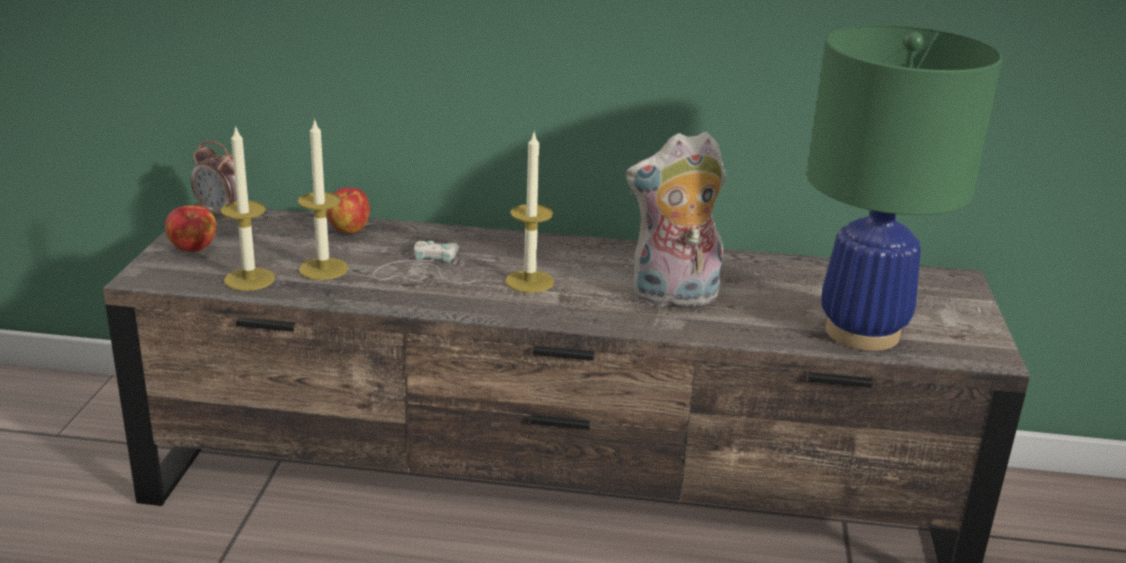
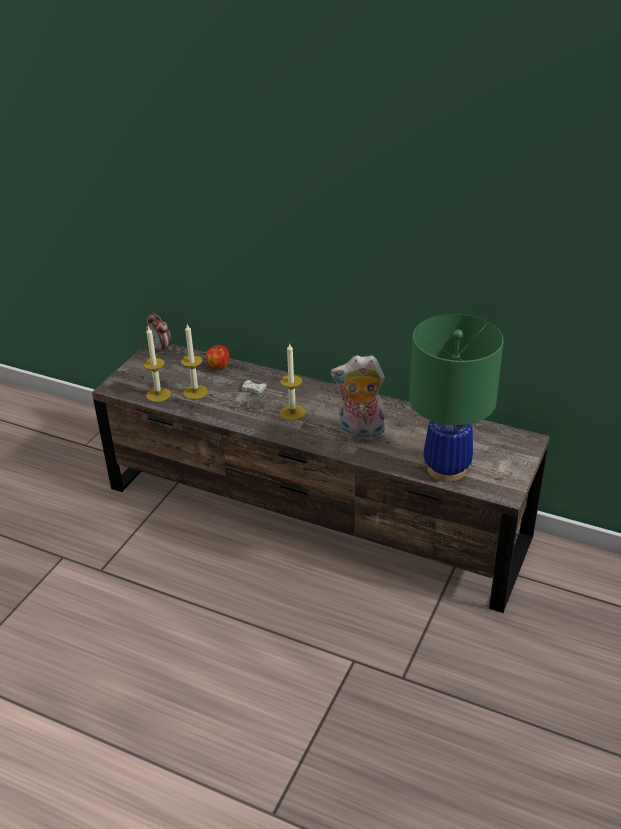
camera: 20 degrees right, 10 degrees up
(193, 249) = (139, 371): apple -> none

